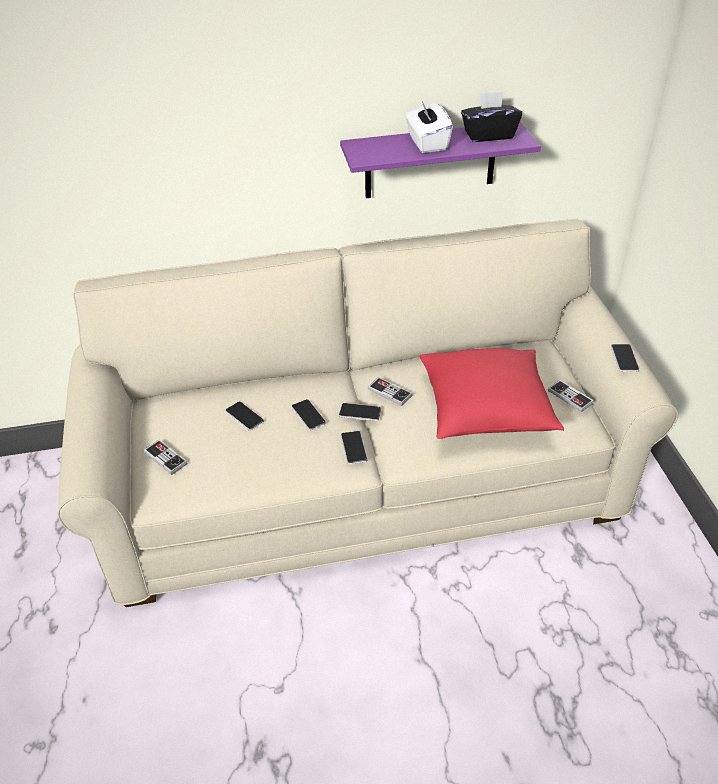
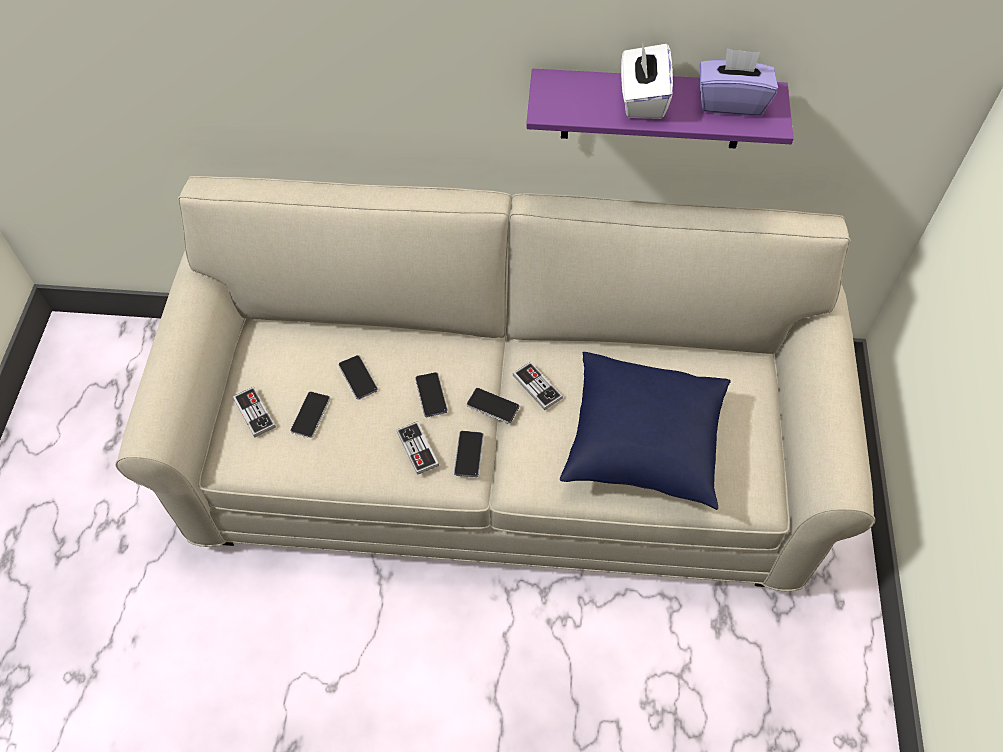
camera: 15 degrees right, 15 degrees up
(485, 411) = (642, 444): red pillow -> blue pillow
(488, 135) = (731, 102): black tissue box -> purple tissue box
(570, 397) = (755, 450): game controller -> game controller (417, 449)
(624, 358) = (835, 427): phone -> phone (310, 415)

